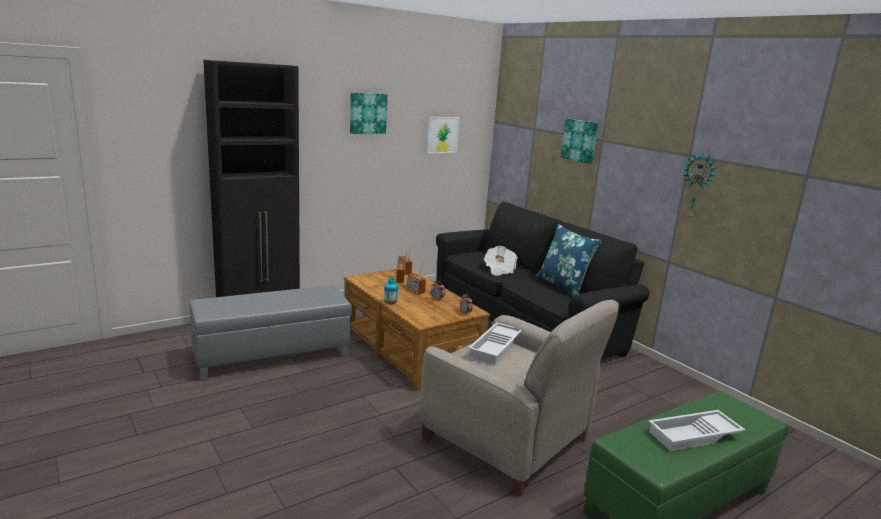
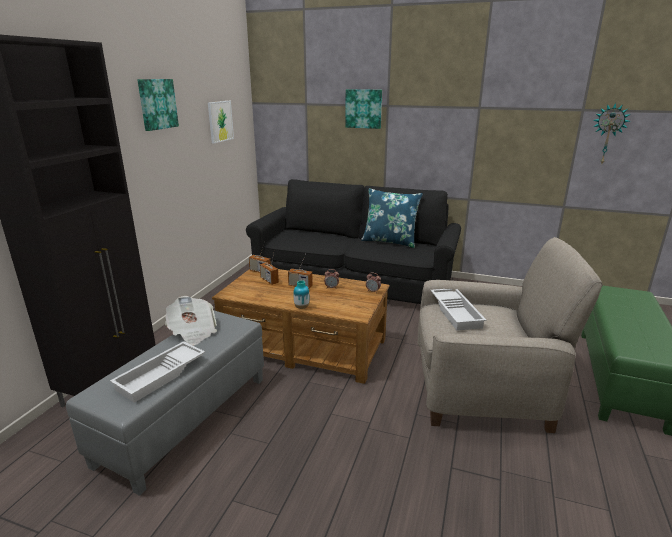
camera: 35 degrees left, 5 degrees up
(499, 270) = (327, 243): newspaper -> newspaper (193, 332)
(694, 436) = (644, 324): white tray -> white tray (161, 376)
(698, 186) = (491, 132): wall clock -> wall clock (607, 134)

